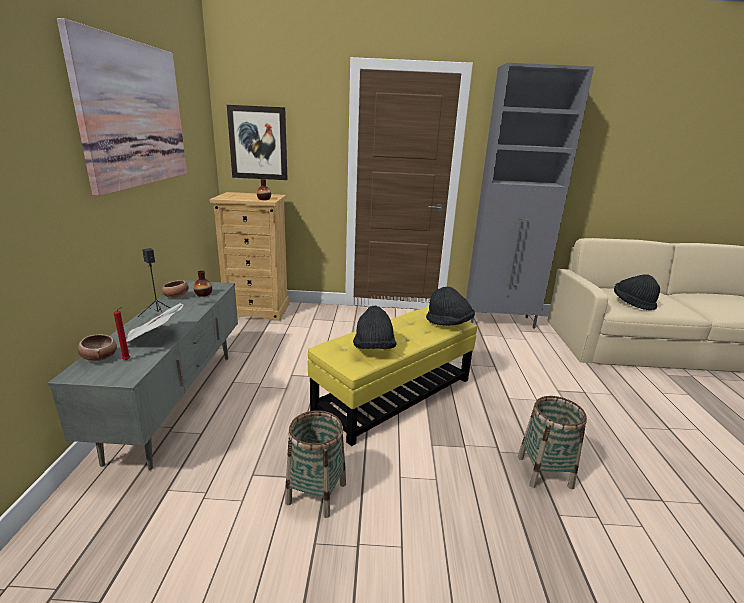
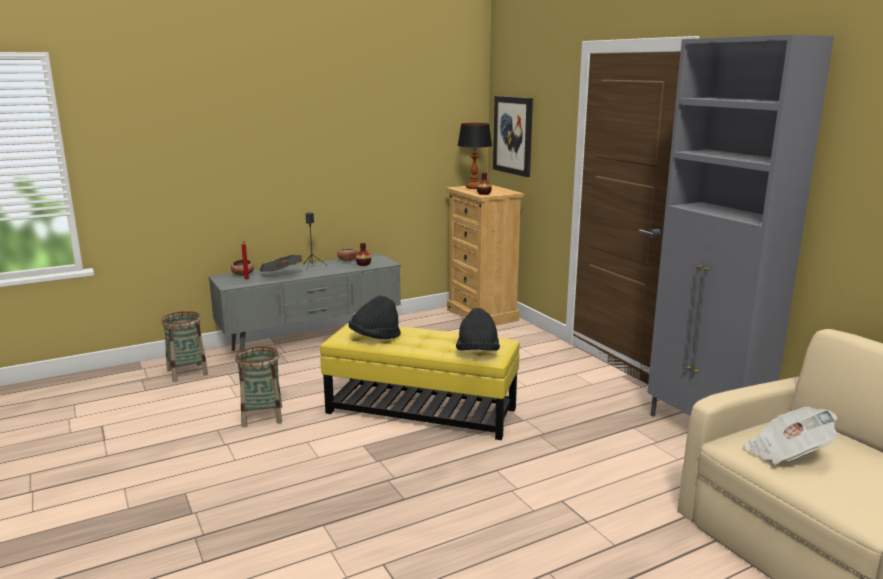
camera: 60 degrees right, 5 degrees down
(134, 114) = (349, 112): picture -> none
(234, 196) = (474, 188): none -> table lamp
(544, 471) = (380, 509): basket -> basket (187, 372)
(632, 303) = (786, 453): black hat -> newspaper

